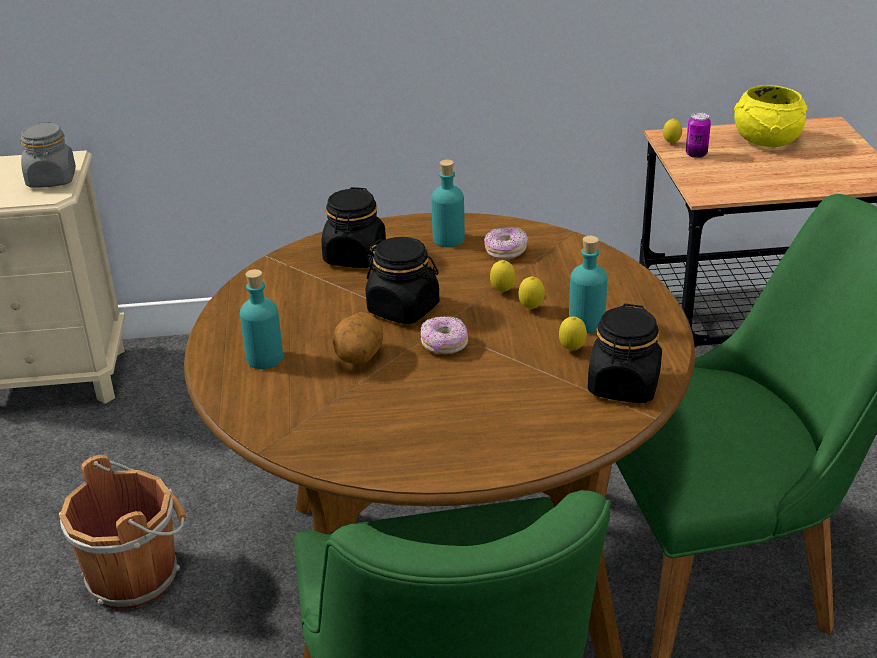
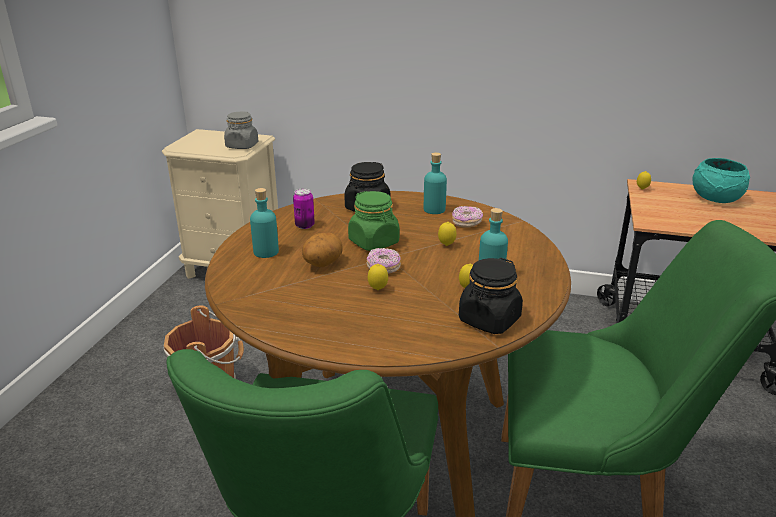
camera: 20 degrees right, 5 degrees down
(404, 309) = (374, 242): black jar -> green jar
(531, 309) = (458, 259): lemon -> lemon (378, 290)
(696, 154) = (656, 198): can -> can (304, 225)
(765, 141) = (715, 198): yellow bowl -> turquoise bowl

